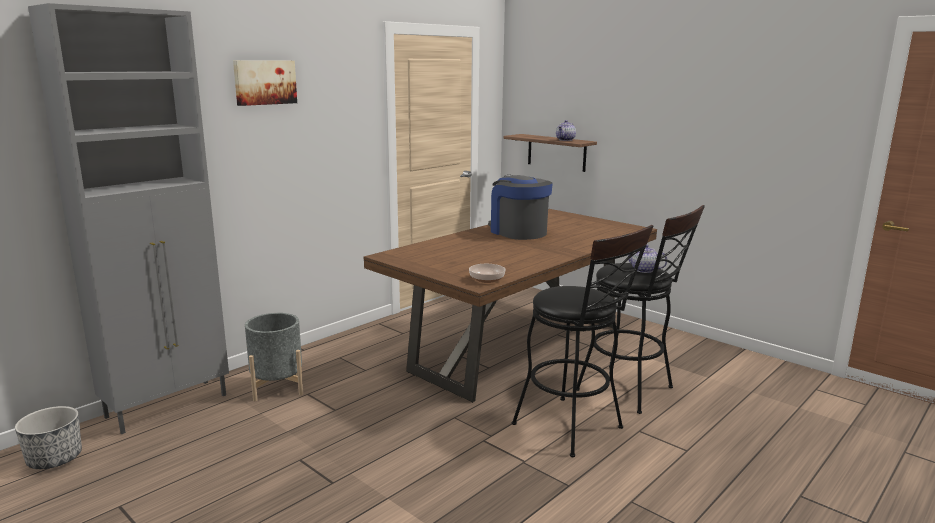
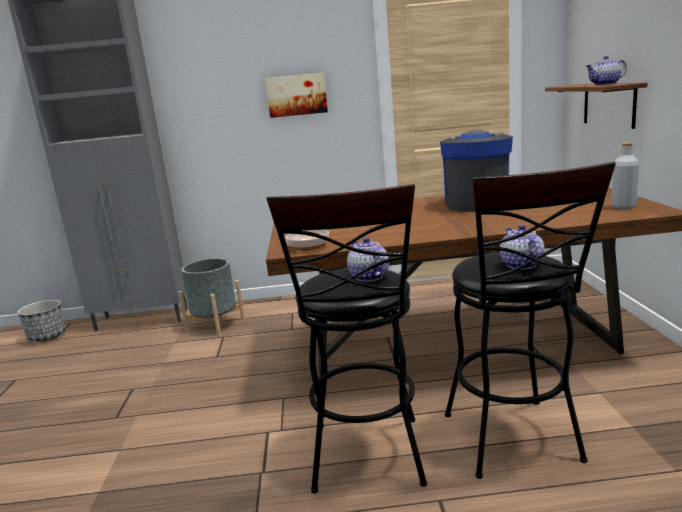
camera: 45 degrees right, 0 degrees up
(264, 82) = (231, 45): picture -> picture (296, 95)
(581, 291) = (368, 277): none -> teapot
(615, 227) = (623, 206): none -> grey bottle

